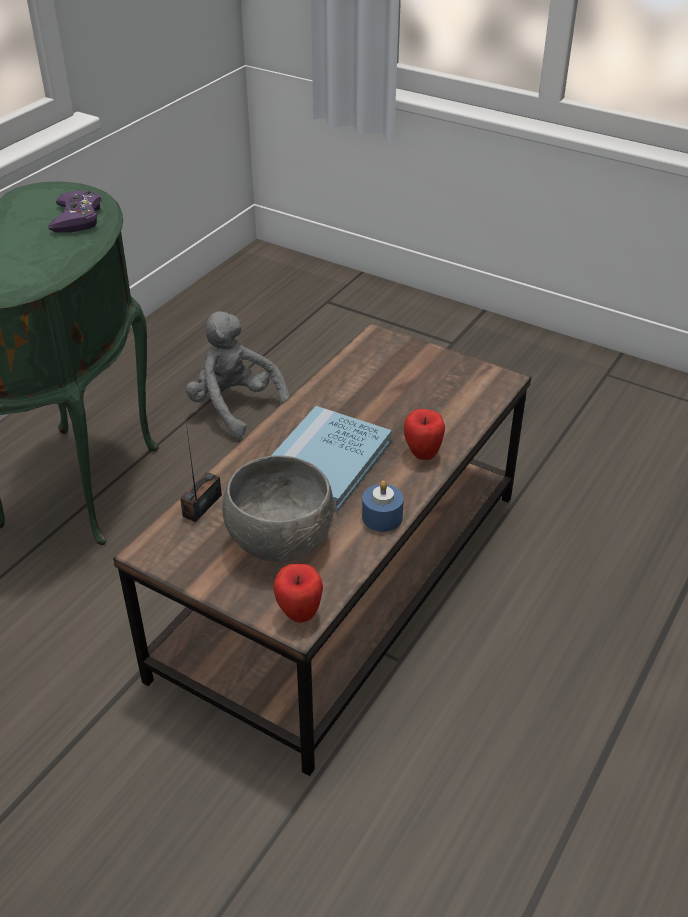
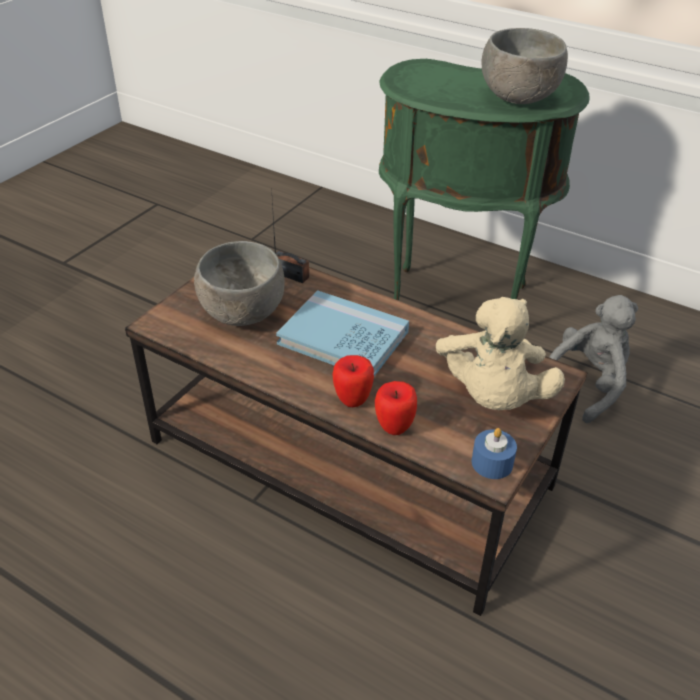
camera: 90 degrees right, 0 degrees up
(77, 218) = (517, 98): purple game controller -> grey bowl
(299, 614) = (163, 324): apple -> apple (394, 427)
(382, 517) = (265, 369): blue candle -> blue candle (492, 463)
(408, 373) = (492, 396): none -> beige plush toy

